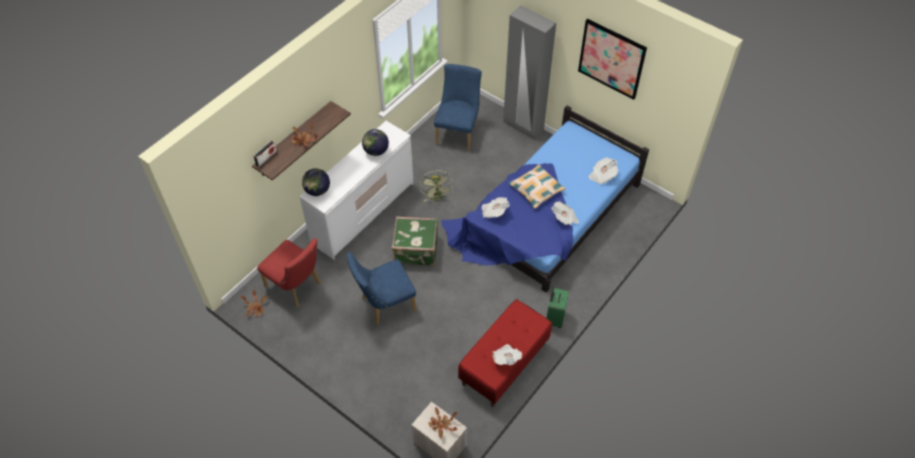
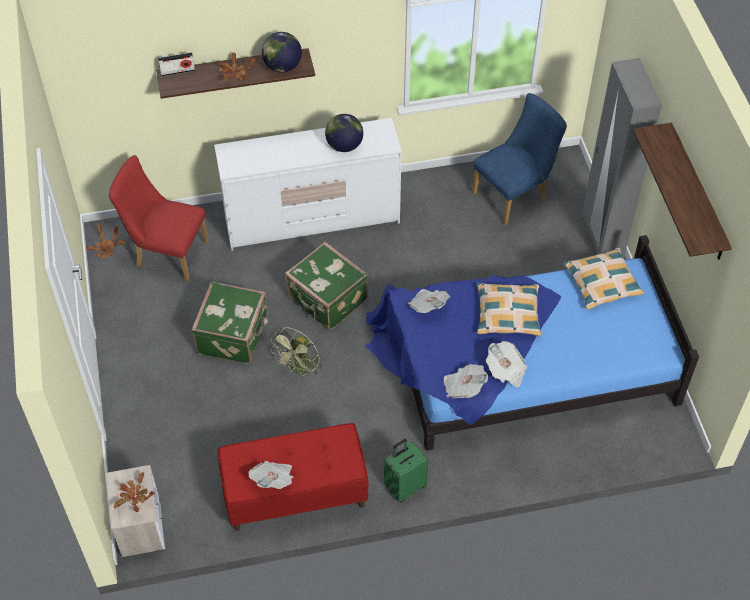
camera: 40 degrees right, 0 degrees up
(296, 287) = (166, 254): red chair -> red chair turned 120 degrees clockwise
(317, 191) = (238, 150): globe -> globe (282, 66)
(384, 305) = (234, 335): blue chair -> green suitcase
(437, 198) = (411, 256): green fan -> green fan (300, 369)
(564, 144) = (602, 283): none -> pillow
(602, 175) = (610, 352): newspaper -> newspaper (463, 387)
(611, 59) = (697, 194): picture -> shelf

